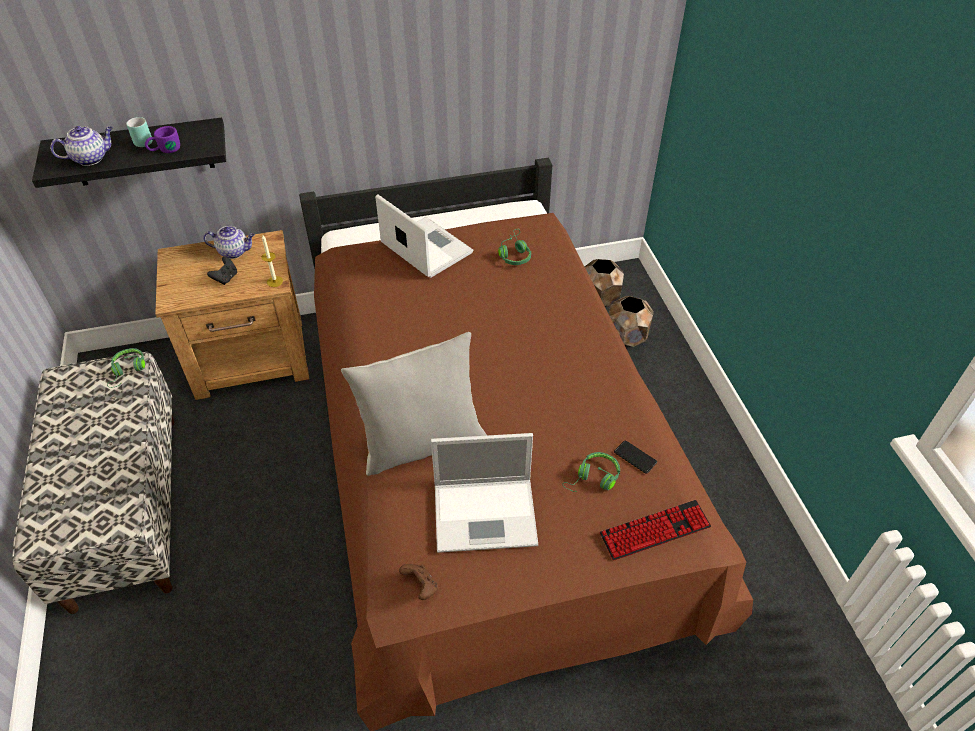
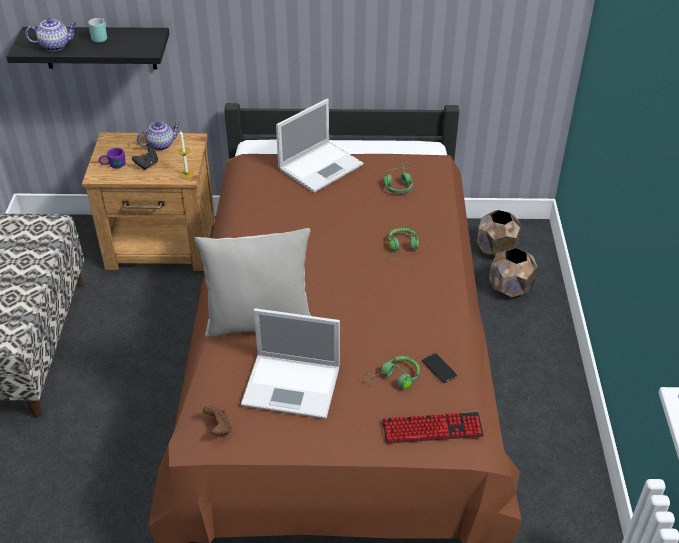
camera: 15 degrees right, 5 degrees down
(128, 371) = (49, 227): green headphones -> green headphones (401, 248)
(165, 150) = (114, 47): purple mug -> purple mug (113, 165)
(234, 251) = (161, 144): teapot -> teapot turned 45 degrees counterclockwise
(425, 247) = (321, 166): laptop -> laptop turned 75 degrees clockwise

